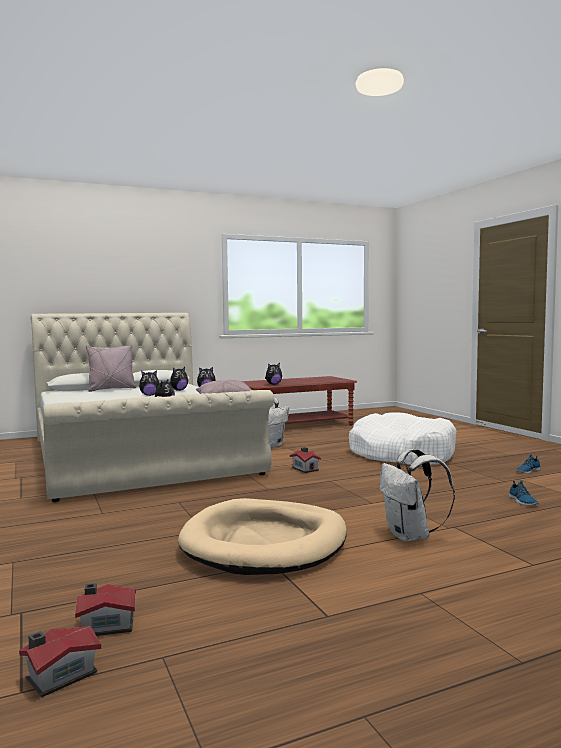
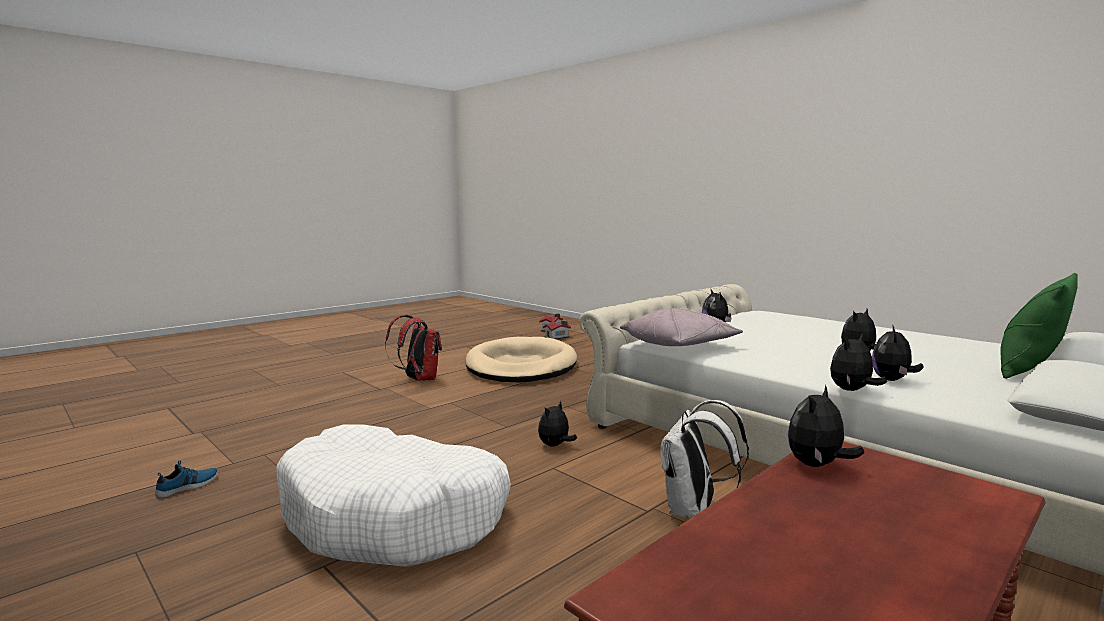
camera: 160 degrees right, 5 degrees up
(111, 389) = (1028, 372): purple pillow -> green pillow
(305, 469) = (555, 445): toy house -> plush toy
(411, 536) = (418, 379): white backpack -> red backpack
(522, 501) = (283, 421): shoe -> none

